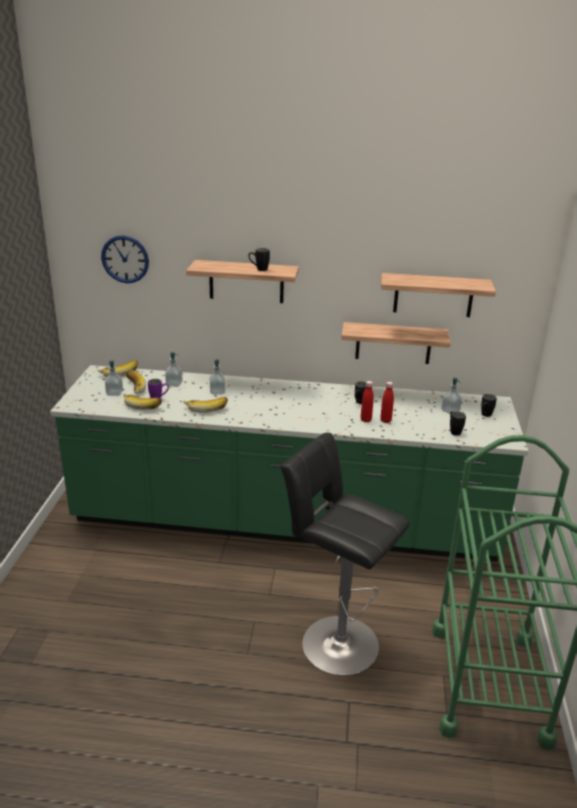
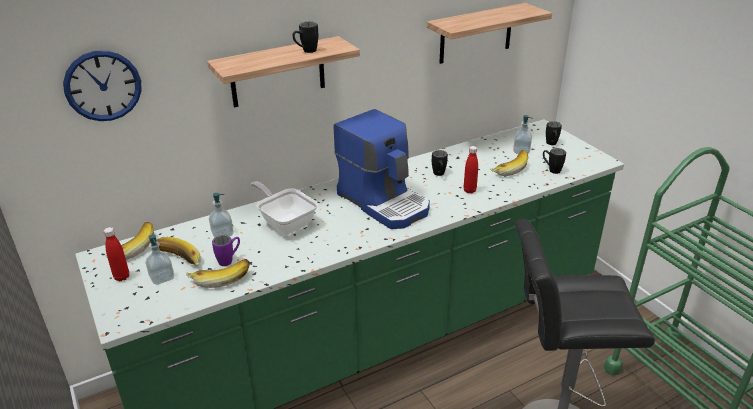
camera: 35 degrees left, 5 degrees up
(206, 408) = (300, 247): banana -> banana (508, 168)
(217, 392) = (285, 222): soap dispenser -> frying pan
(295, 404) = (384, 202): none -> coffee machine
(385, 420) = (486, 184): red bottle -> red bottle (122, 277)
(393, 343) = (441, 98): shelf -> none

